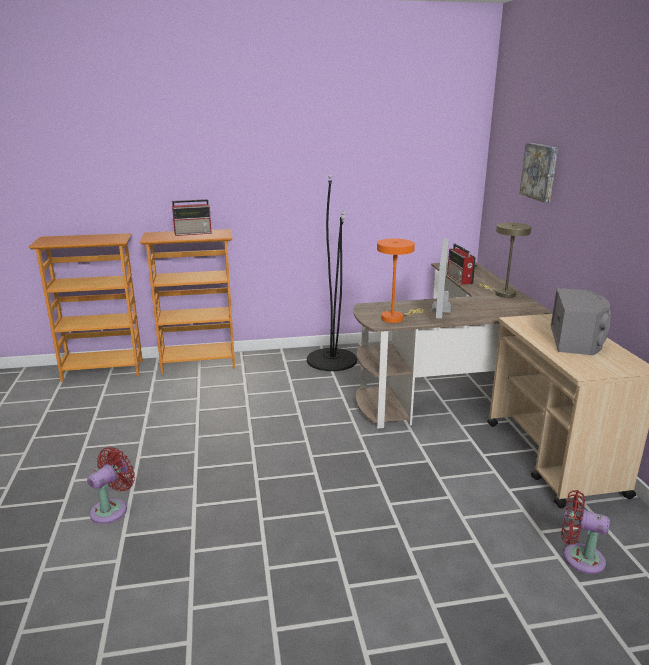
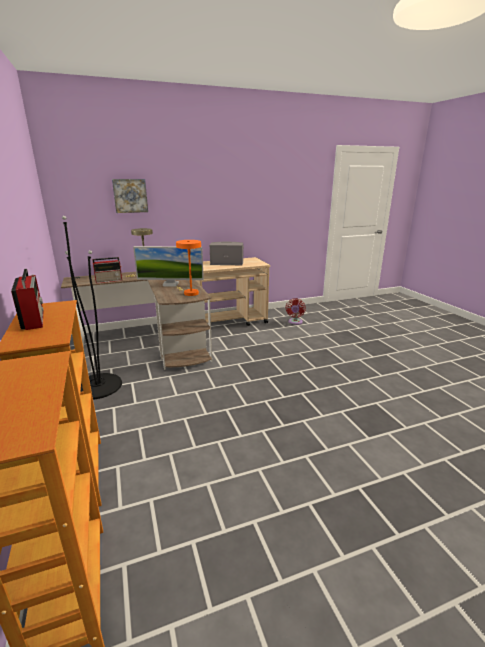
camera: 100 degrees left, 0 degrees up
(112, 509) = (350, 453): red fan -> none

